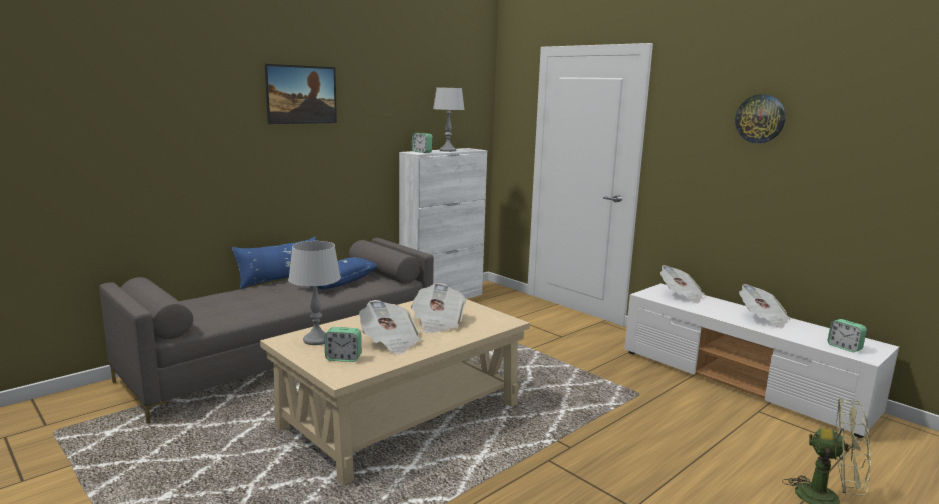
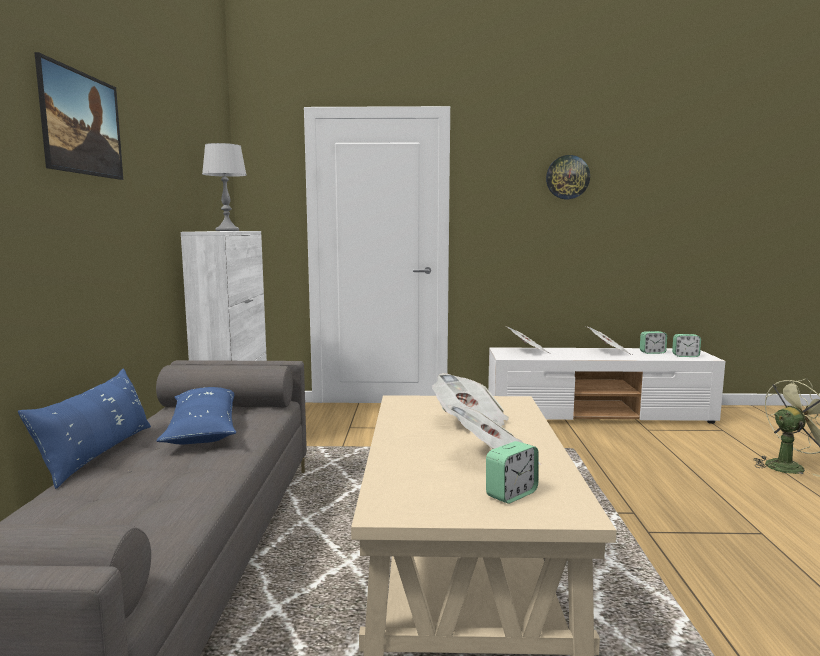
camera: 45 degrees left, 5 degrees down
(316, 340) = (419, 491): grey table lamp -> none
(421, 152) = (210, 231): alarm clock -> alarm clock (652, 352)

